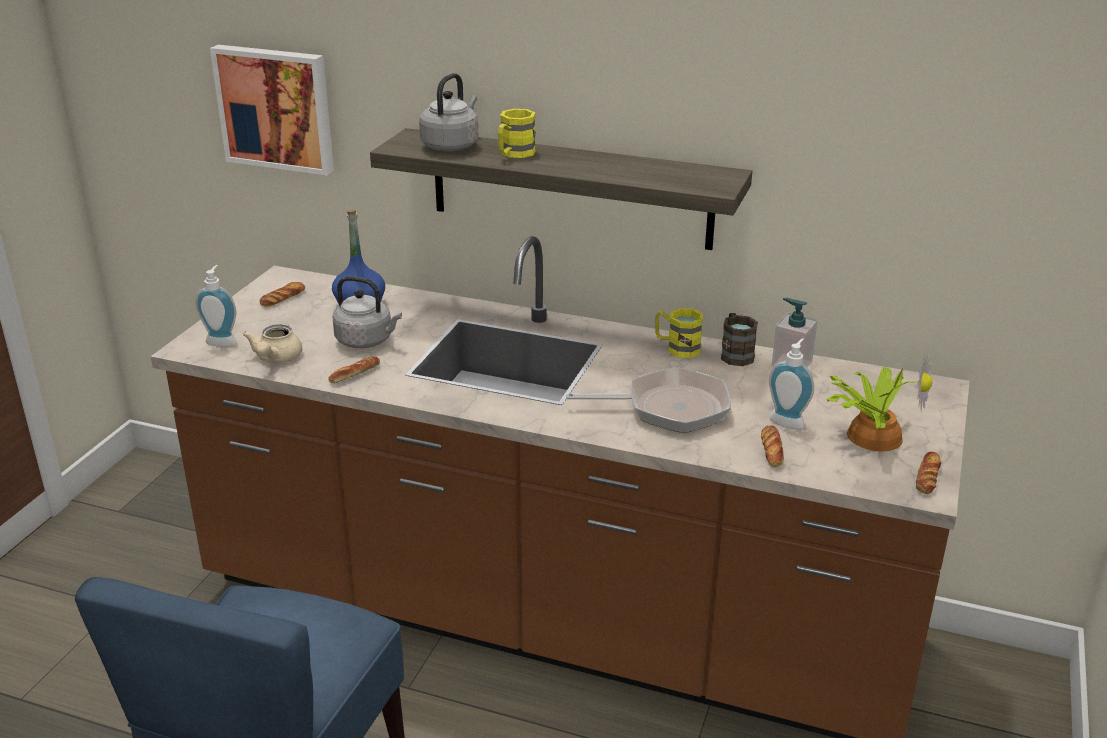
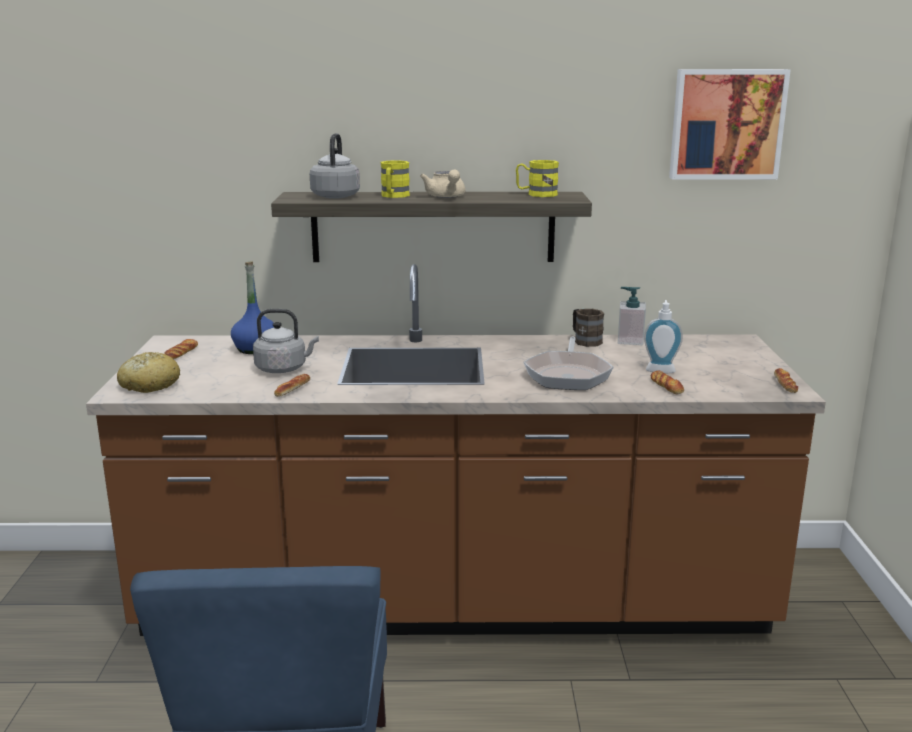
camera: 20 degrees left, 10 degrees down
(223, 341) = (149, 385): soap dispenser -> bread
(275, 359) = (211, 389): beige teapot -> beige teapot (446, 197)
(276, 108) = (156, 188): picture -> picture (726, 124)
(669, 408) = (568, 374): frying pan -> frying pan turned 120 degrees clockwise
(677, 348) = (539, 342): yellow mug -> yellow mug (536, 194)
(872, 434) = (724, 368): potted plant -> none

